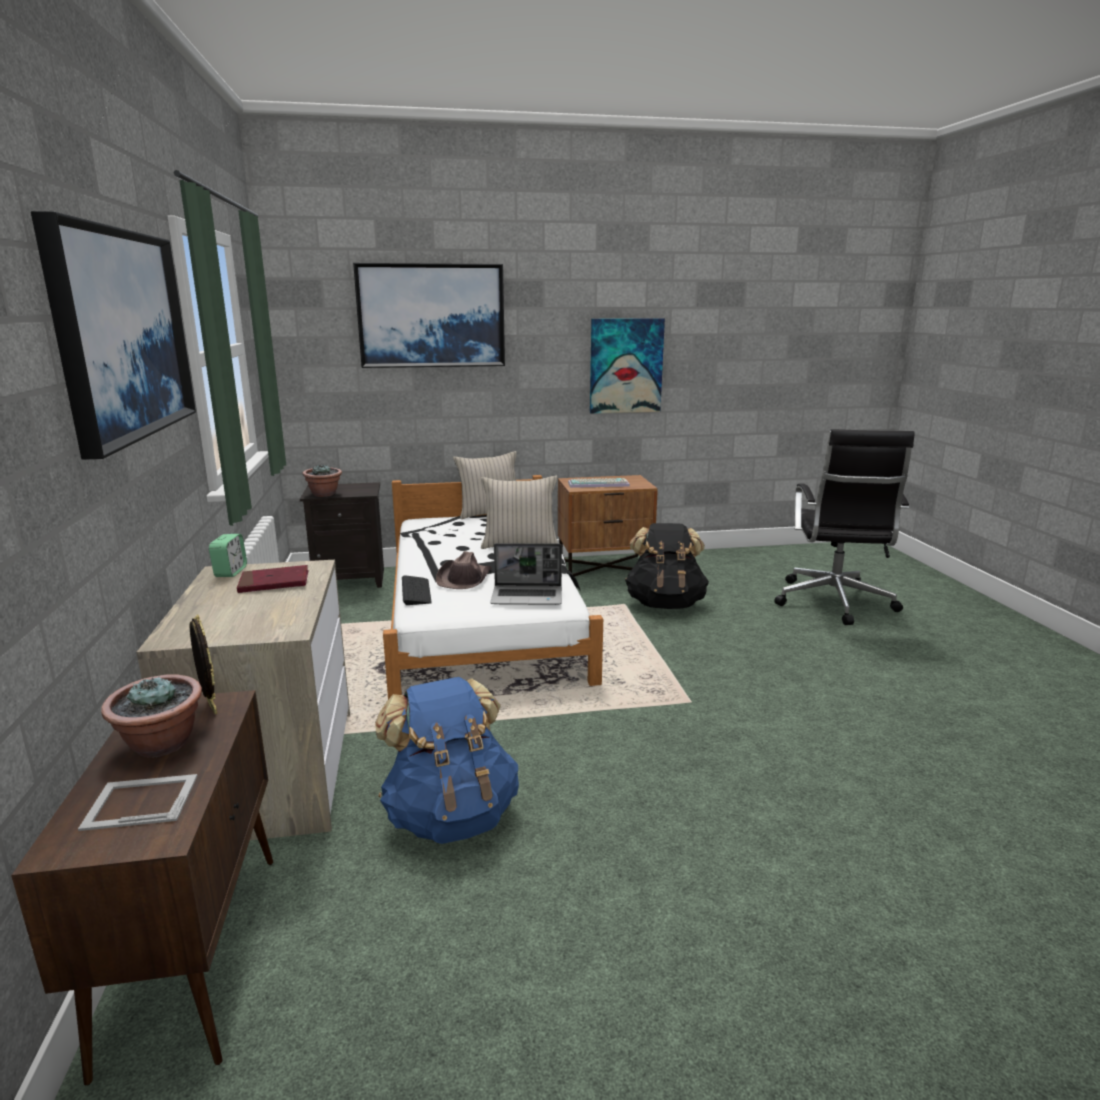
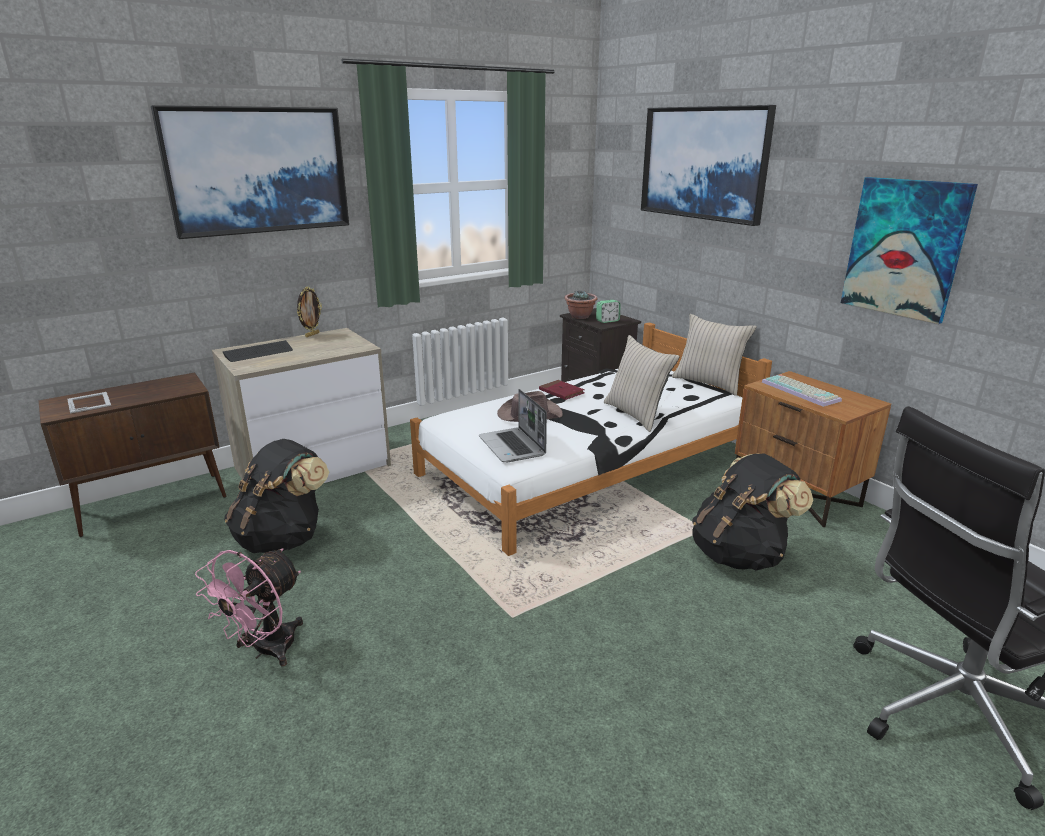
camera: 65 degrees right, 5 degrees up
(162, 745) = (144, 390): potted plant -> none
(210, 707) = (185, 387): picture frame -> picture frame (312, 335)
(230, 572) = (339, 334): alarm clock -> alarm clock (607, 321)
(274, 583) = (325, 347): red book -> red book (561, 392)
(416, 591) = (484, 406): keyboard -> keyboard (258, 353)
(451, 815) = (283, 539): blue backpack -> black backpack
(673, 847) = (266, 651): none -> pink fan

